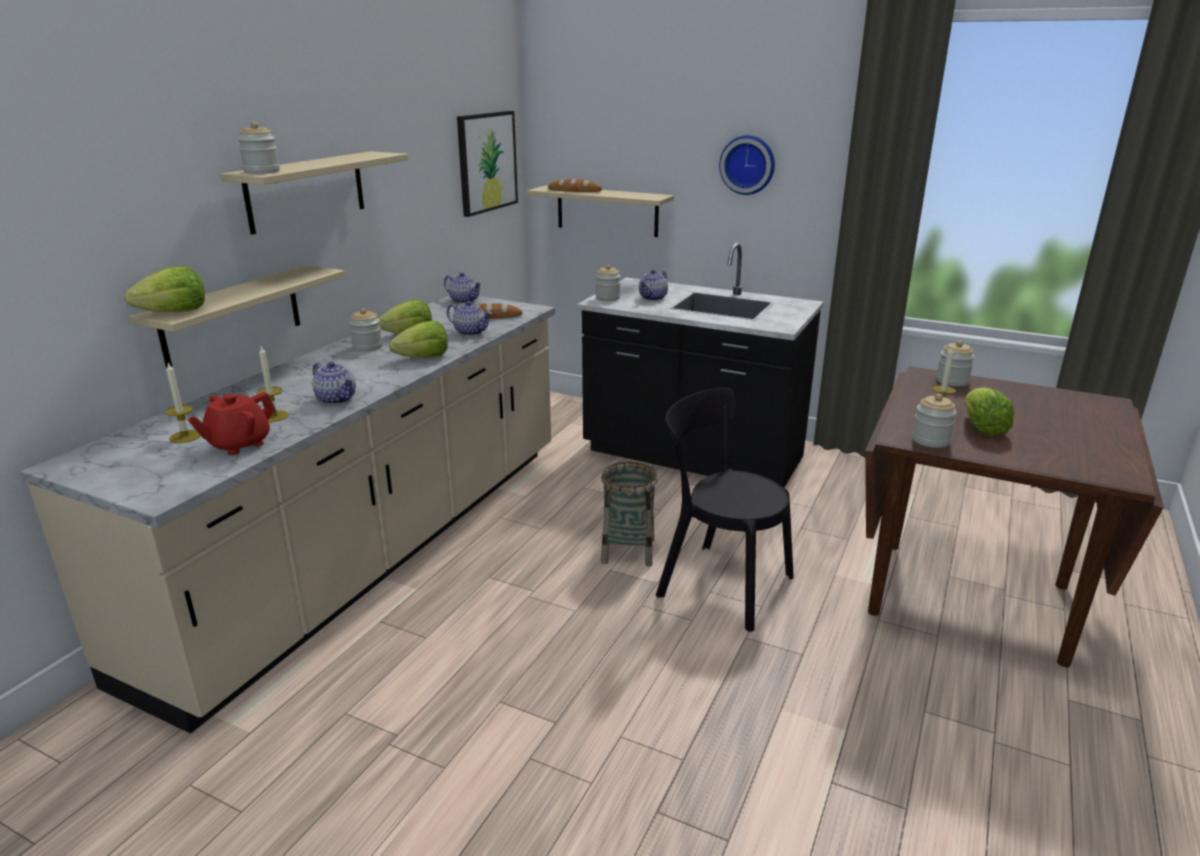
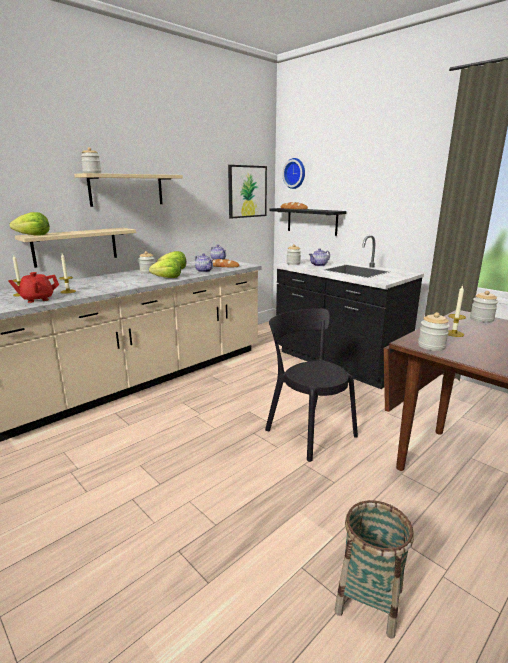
camera: 20 degrees right, 5 degrees down
(337, 399) = (104, 288): teapot -> none
(607, 211) = (312, 221): beige shelf -> black shelf
(627, 551) = (266, 404): basket -> basket (368, 601)
(748, 164) = (387, 191): wall clock -> wall clock (295, 173)
(981, 428) = (479, 345): lettuce -> none

